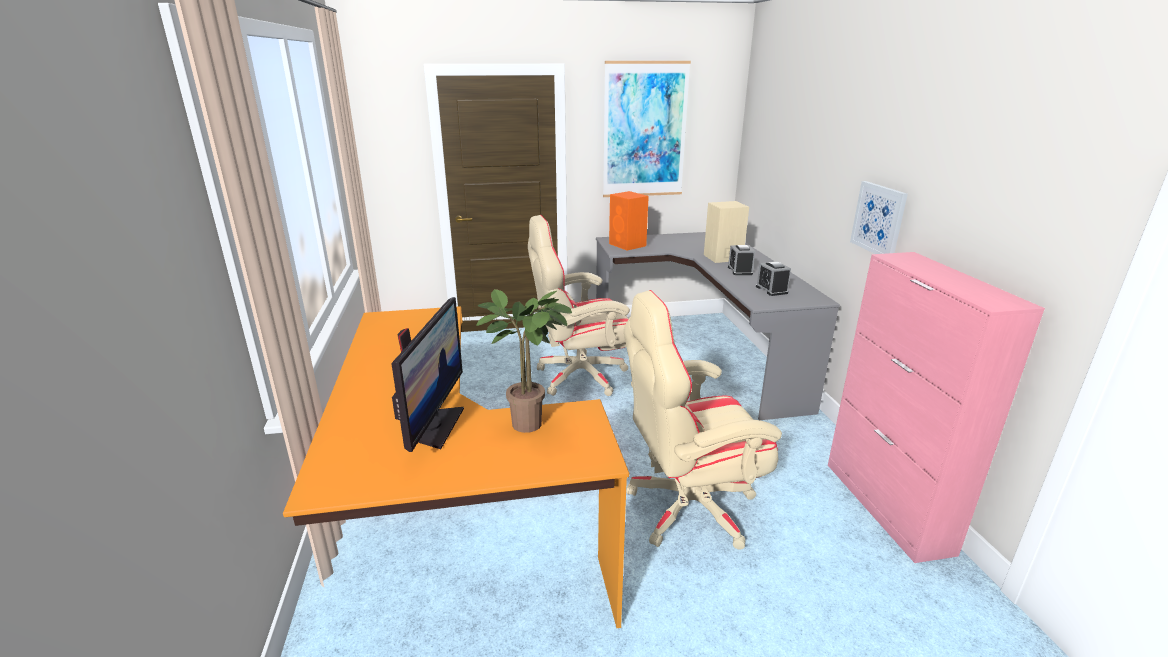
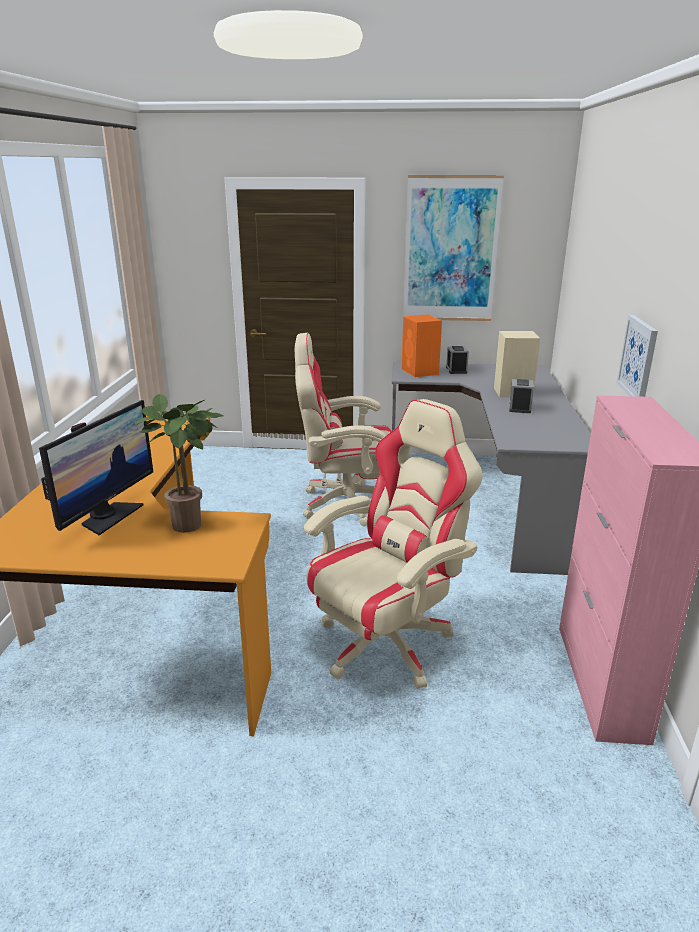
camera: 15 degrees right, 0 degrees up
(691, 507) = (385, 643): beige office chair -> beige office chair turned 135 degrees clockwise
(771, 290) = (537, 430): alarm clock -> alarm clock (456, 370)

